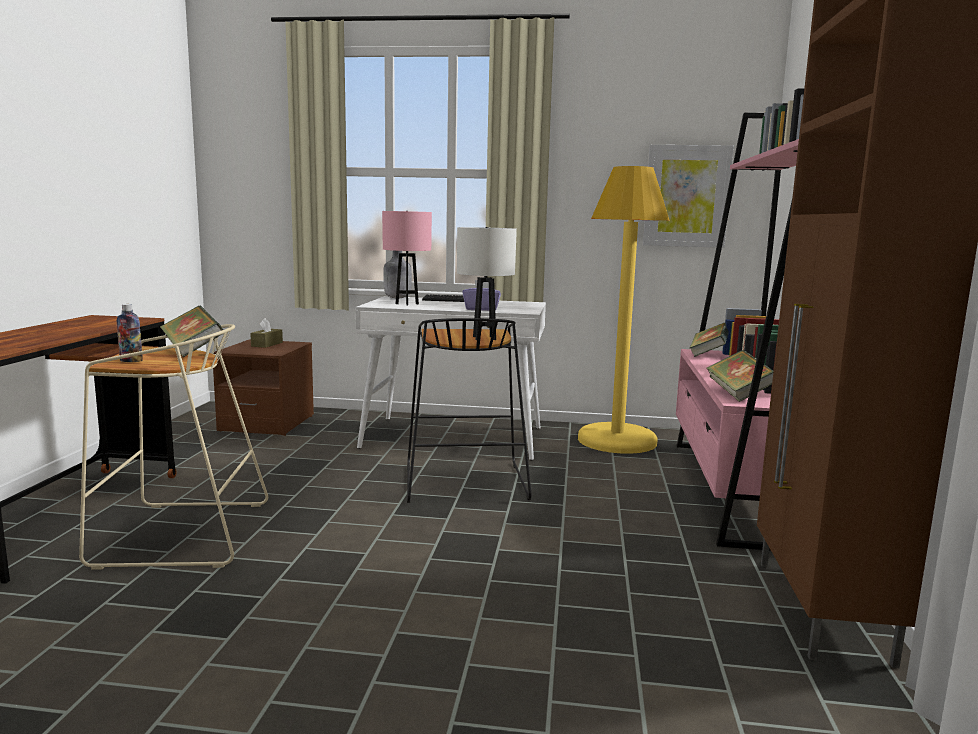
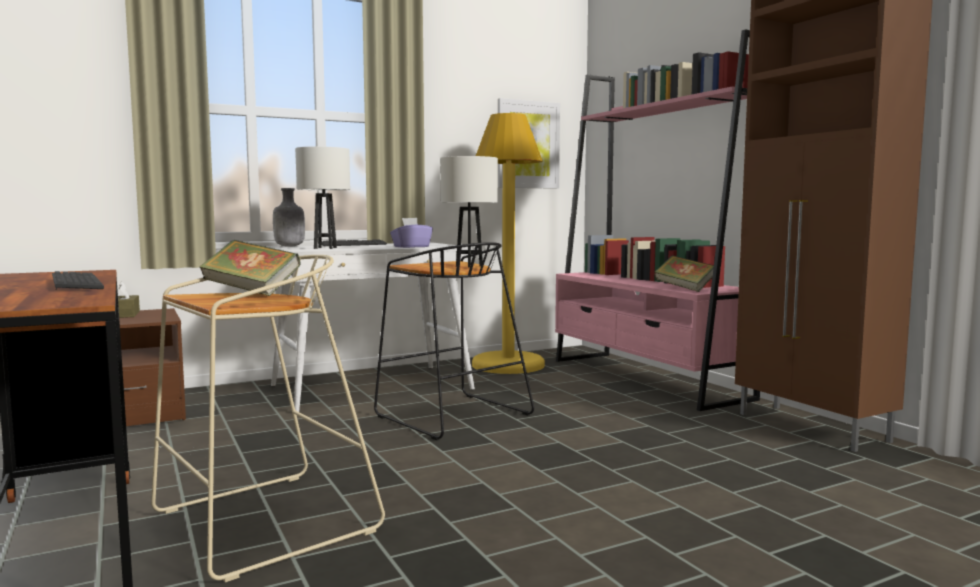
camera: 35 degrees left, 5 degrees down
(65, 334) = (76, 284): none -> keyboard
(131, 361) = (233, 301): bottle -> none
(406, 304) = (325, 248): pink table lamp -> white table lamp
(708, 354) = (585, 274): book -> none

